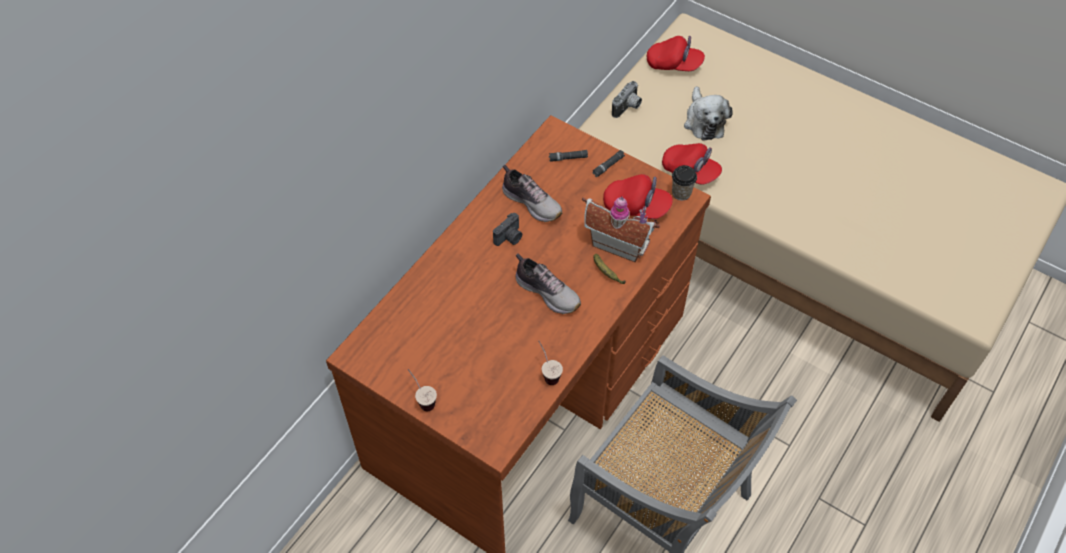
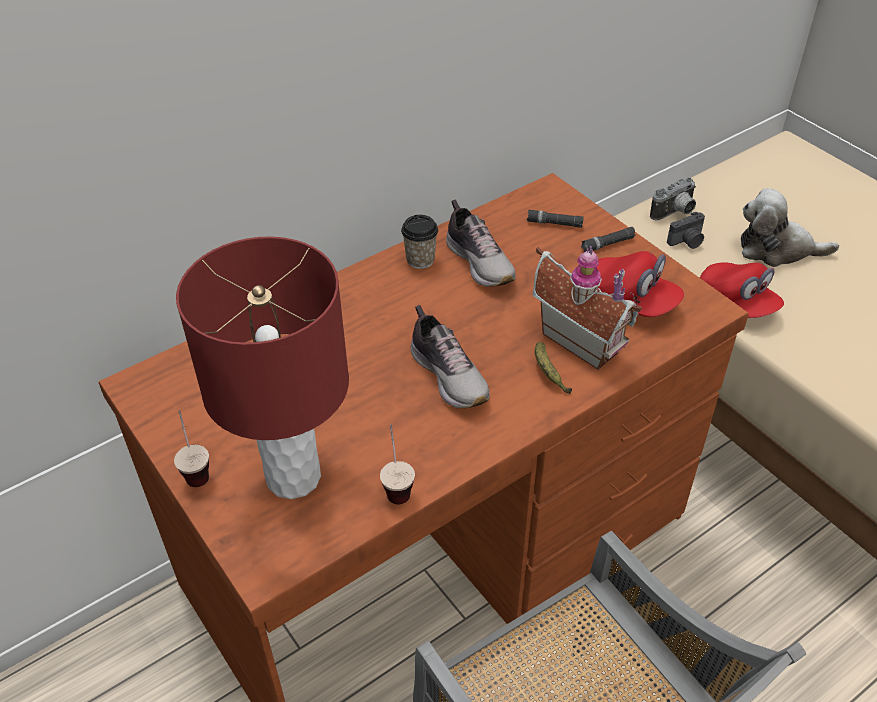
camera: 20 degrees right, 10 degrees down
(484, 387) = (292, 477): none -> red table lamp
(509, 238) = (428, 296): camera -> camera (687, 241)
(674, 64) = (755, 180): red cap -> none
(681, 193) = (703, 299): cup -> cup (420, 260)
(704, 121) = (777, 249): plush toy -> plush toy turned 90 degrees clockwise

